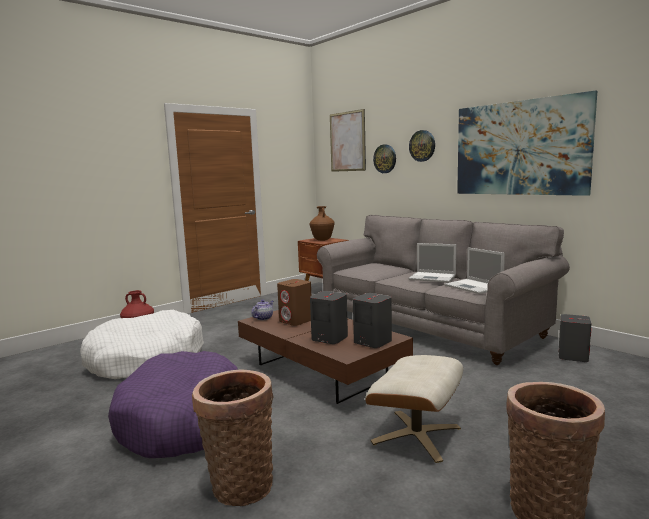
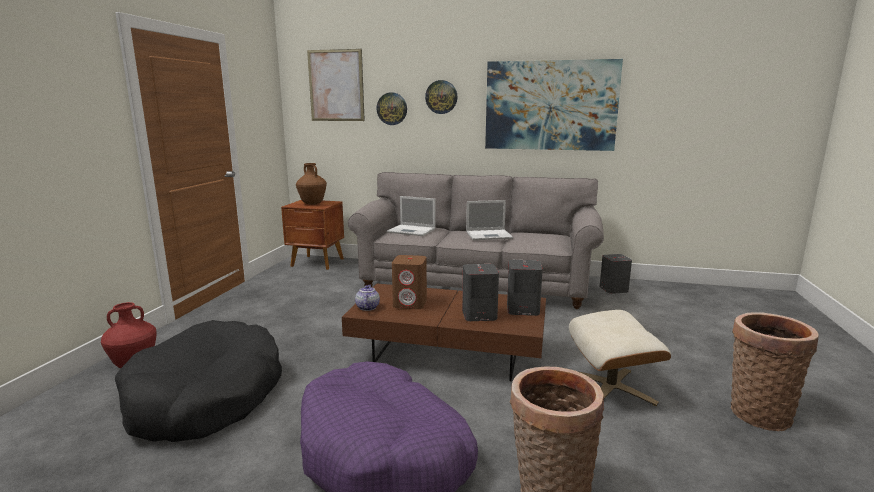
camera: 35 degrees left, 5 degrees up
(145, 359) = (206, 397): white dog bed -> black dog bed
(474, 287) = (543, 240): laptop -> laptop (412, 230)

